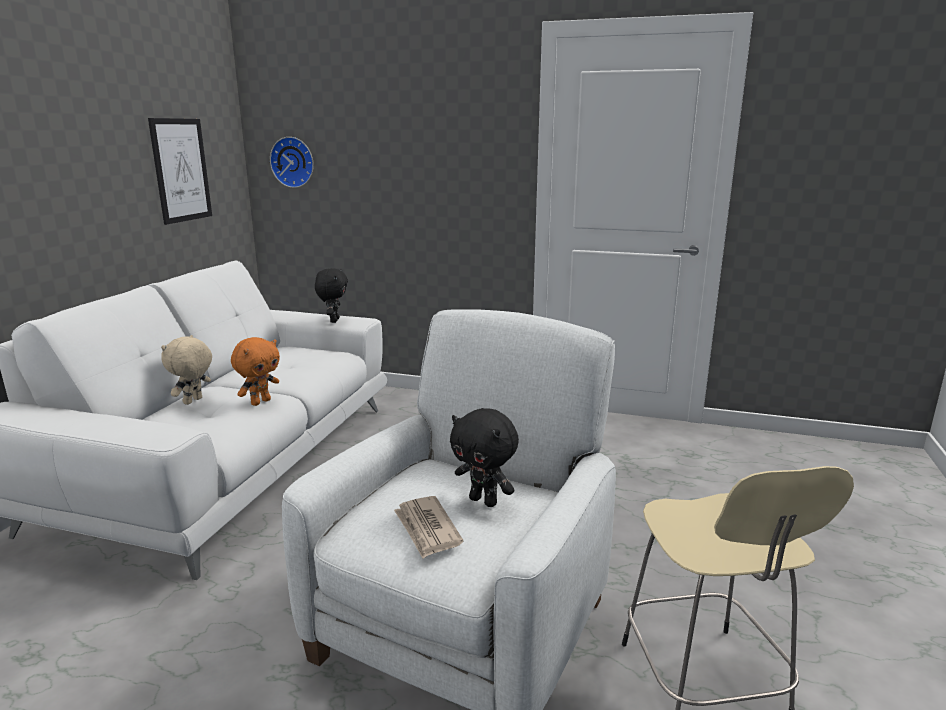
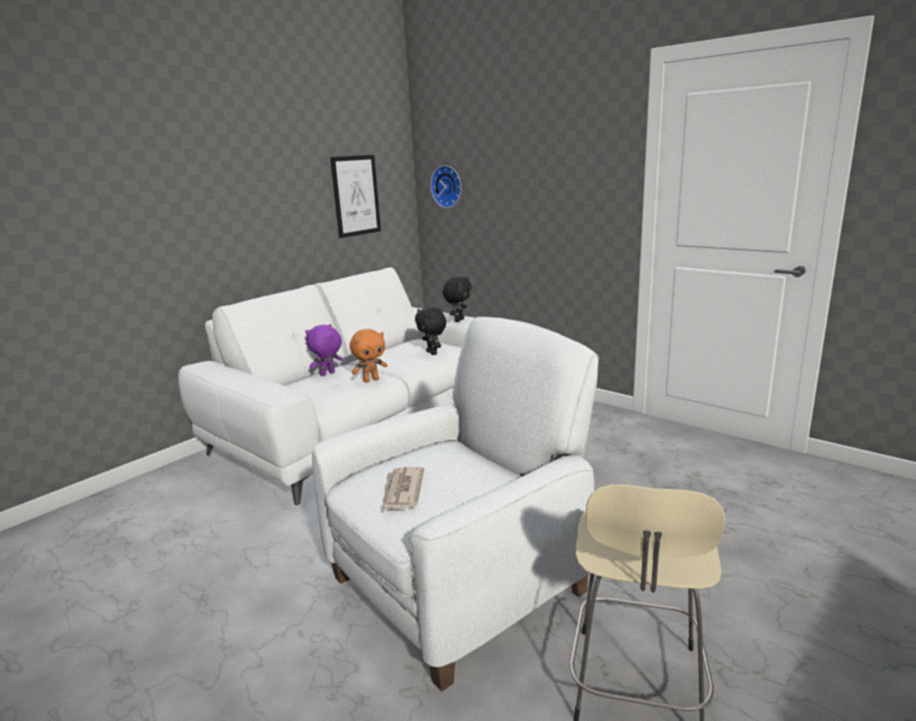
camera: 25 degrees right, 0 degrees up
(193, 401) = (327, 374): beige plush toy -> purple plush toy
(484, 501) = (462, 478): black plush toy -> black plush toy (432, 353)

